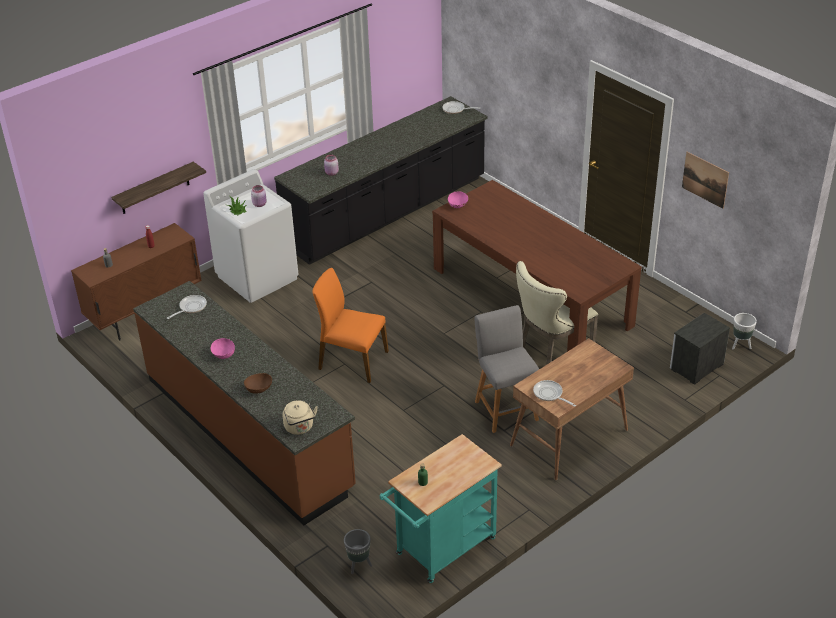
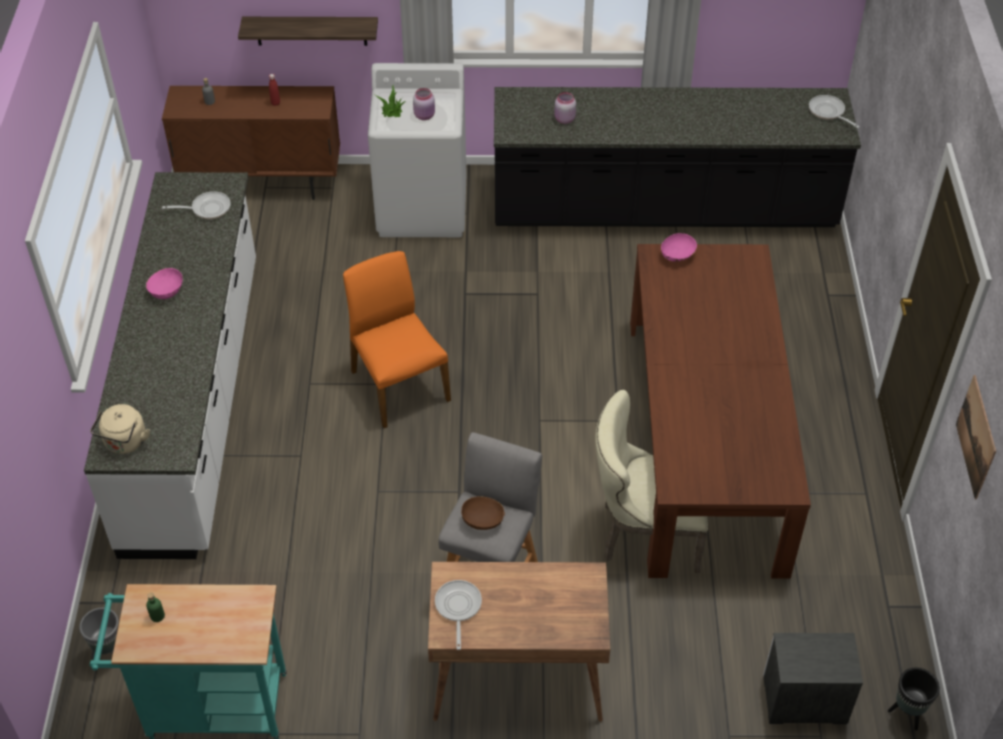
camera: 40 degrees right, 10 degrees up
(248, 432) = (195, 401): brown counter -> white counter
(259, 389) = (147, 361): brown bowl -> brown bowl (483, 520)
(740, 345) = (906, 714): white planter -> black planter

